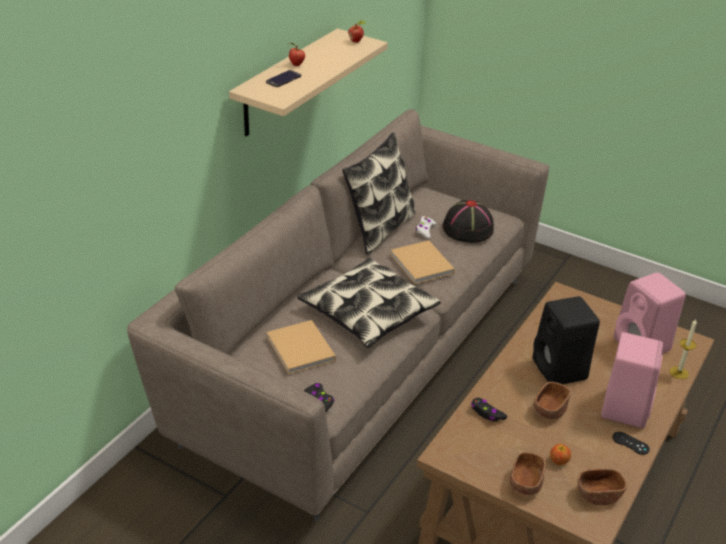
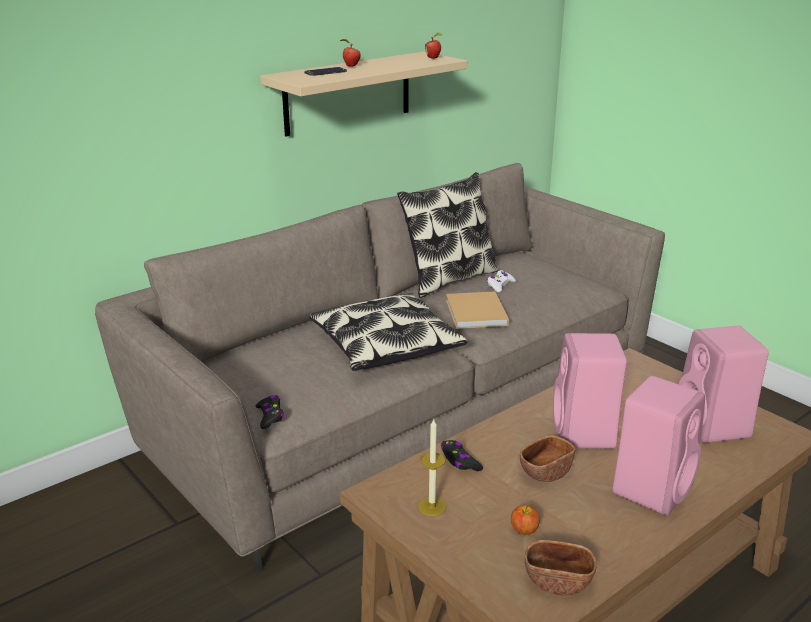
camera: 20 degrees right, 10 degrees down
(301, 350) = (286, 367): beige book -> none
(468, 229) = (550, 290): black hat -> none
(525, 483) = (462, 546): brown bowl -> none
(560, 370) = (585, 434): black speaker -> pink speaker
(630, 443) = (639, 530): black game controller -> none
(679, 373) = (752, 463): candle -> candle (432, 506)

